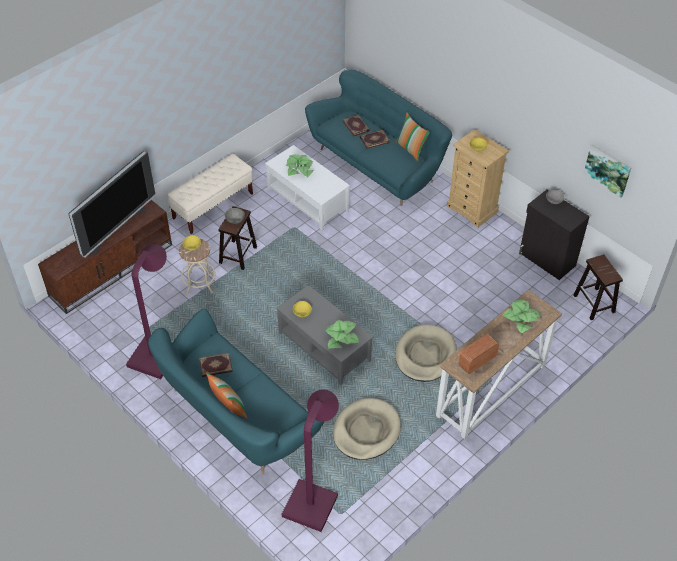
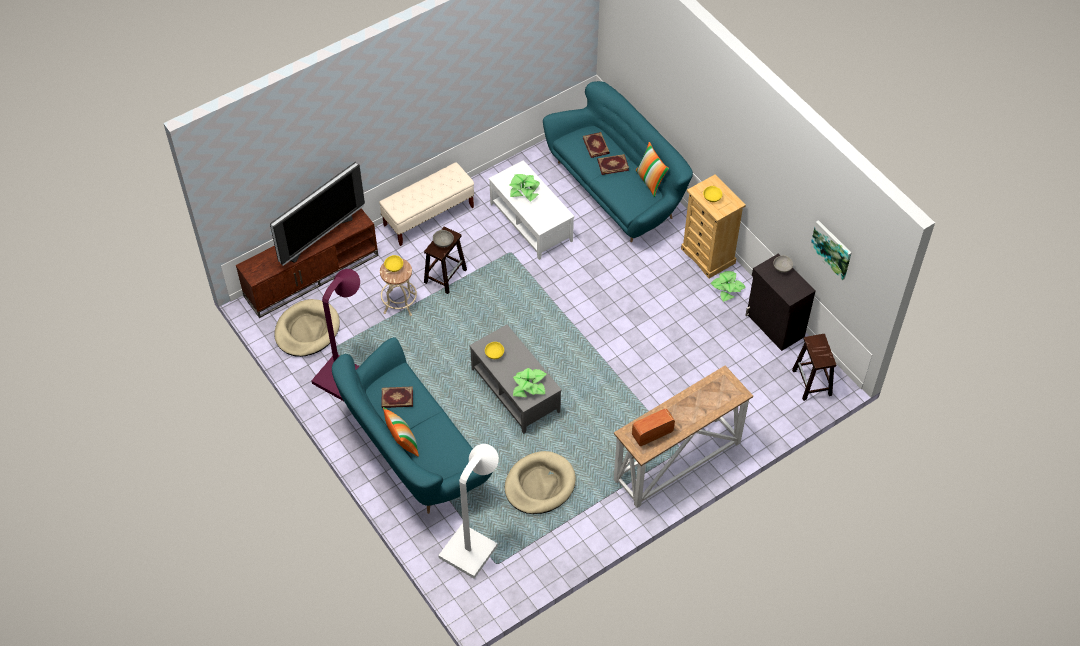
camera: 10 degrees right, 5 degrees up
(313, 499) = (473, 545): purple floor lamp -> white floor lamp
(425, 355) = (618, 414): beige dog bed -> beige dog bed (307, 330)
(521, 318) = (709, 395): potted plant -> potted plant (727, 288)

